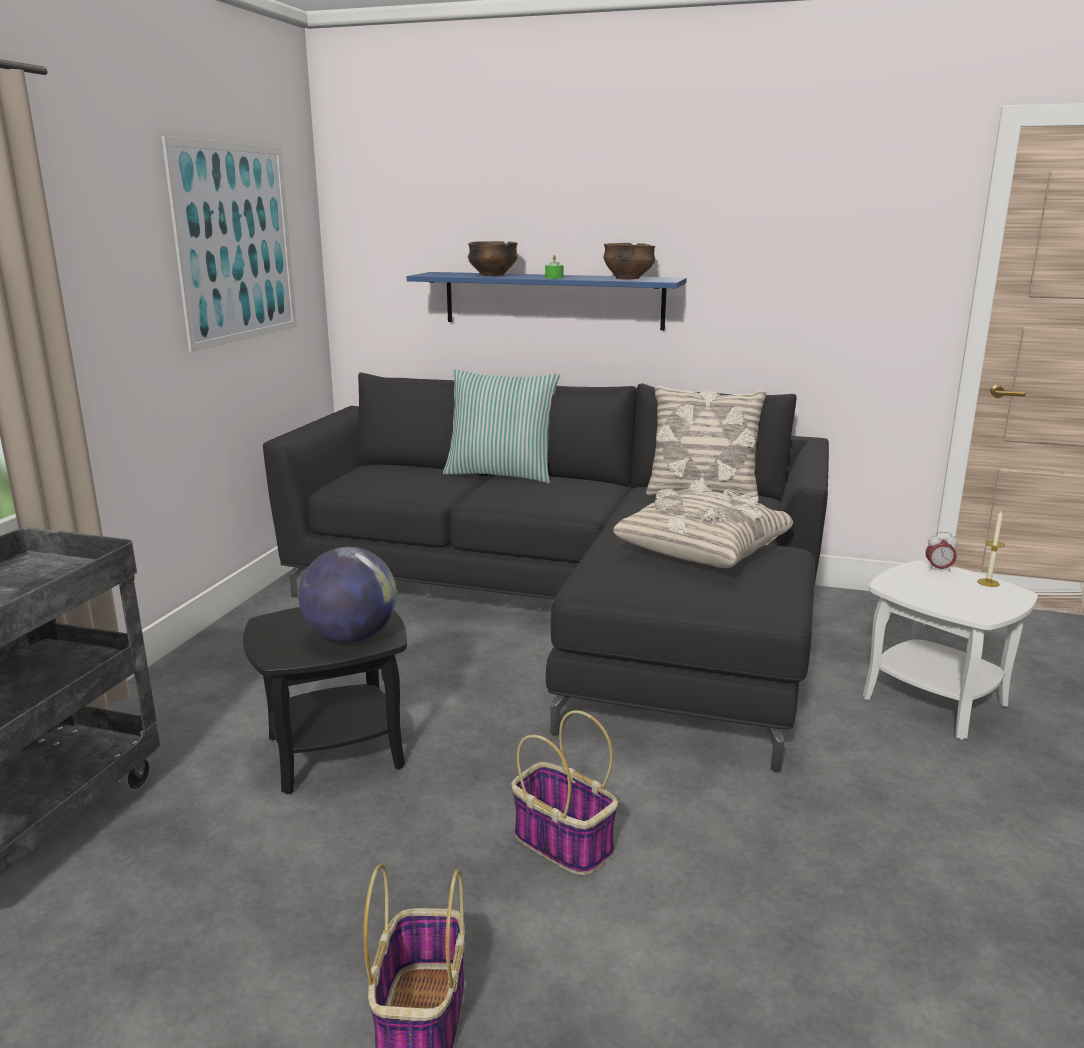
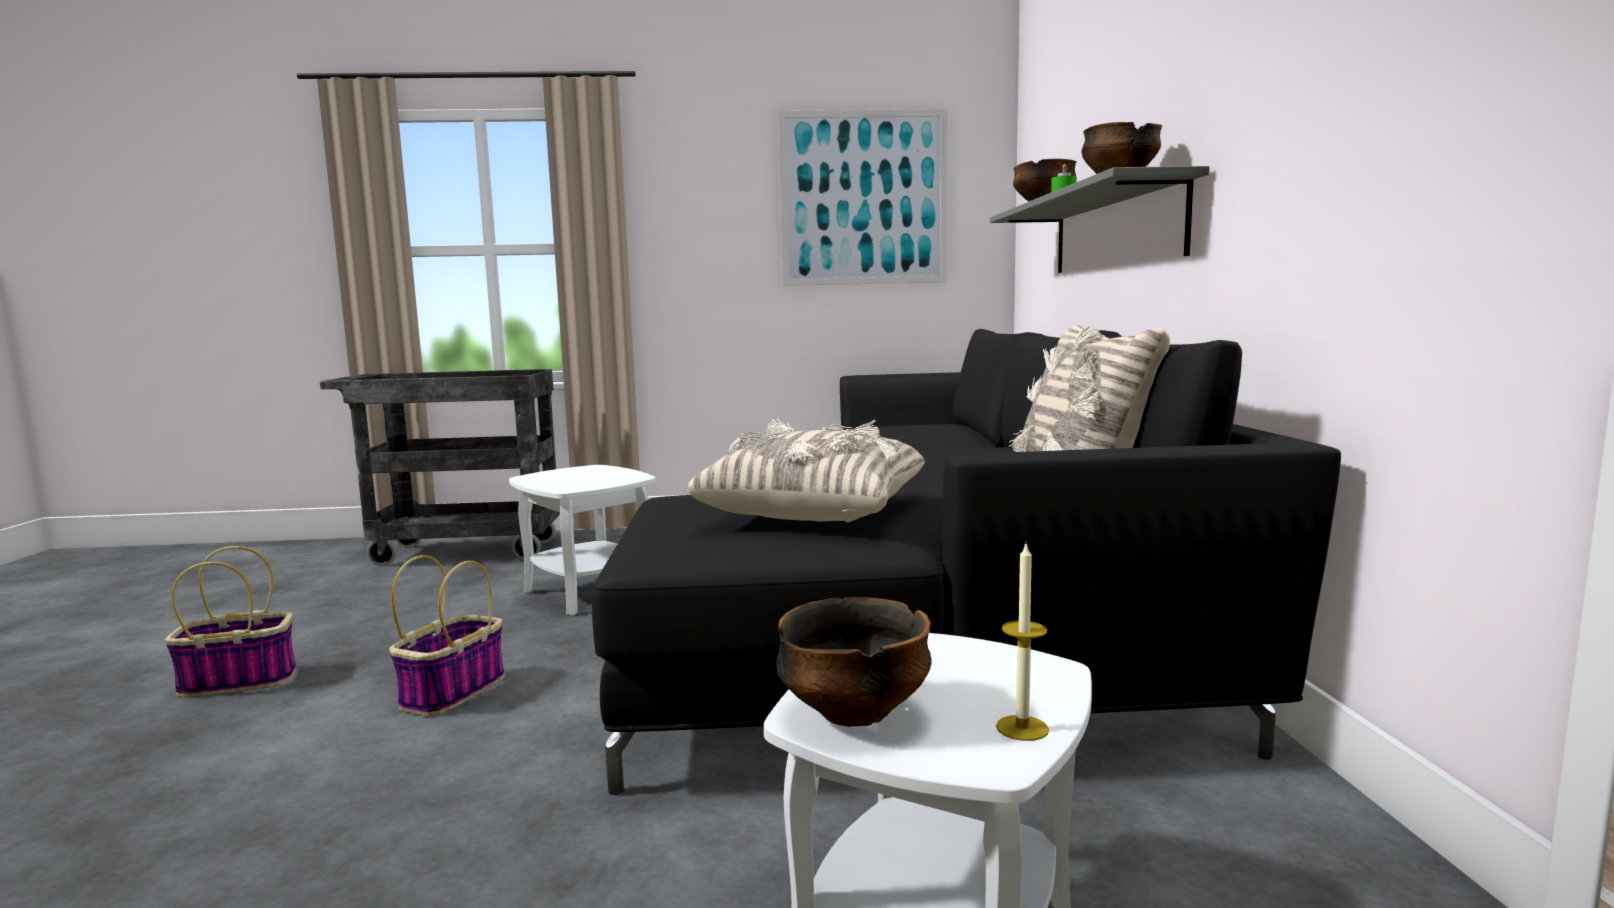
camera: 70 degrees right, 10 degrees down
(335, 752) = (589, 592): black side table -> white side table
(351, 637) = (570, 482): globe -> none
(501, 474) = (998, 444): pillow -> none
(553, 300) = (1114, 231): blue shelf -> grey shelf
(938, 569) = (1043, 679): alarm clock -> none
(975, 606) = (854, 713): none -> bowl

